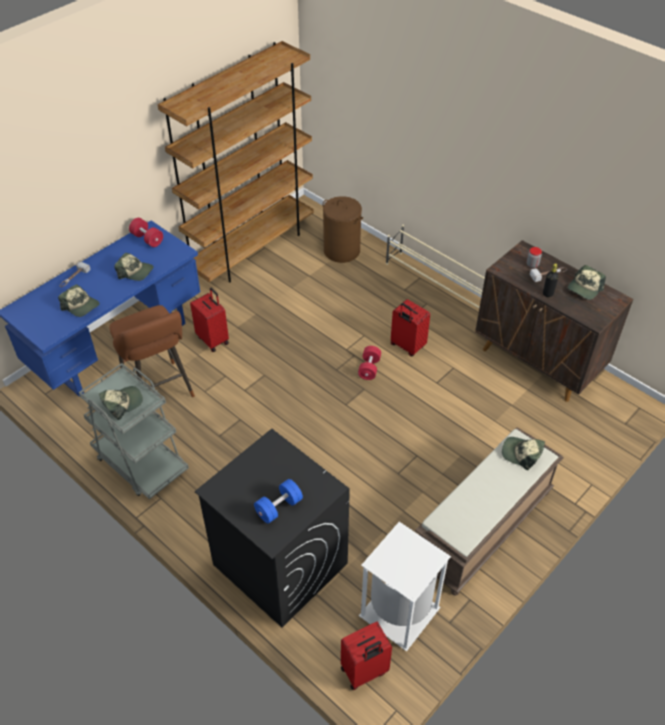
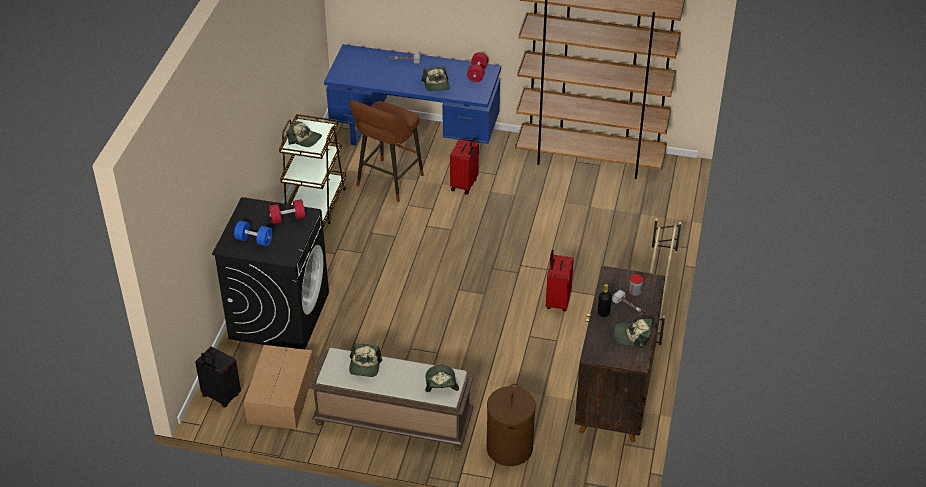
camera: 60 degrees right, 5 degrees down
(81, 306) = (379, 77): cap -> cap (365, 365)
(140, 463) = (315, 204): grey cart -> brown cart
(342, 251) = (641, 213): brown laundry basket -> brown laundry basket (509, 448)
(364, 672) = (220, 396): red suitcase -> black suitcase
(369, 368) = (510, 288): red dumbbell -> red dumbbell (287, 218)
(399, 613) = (280, 398): white trash can -> cardboard box

